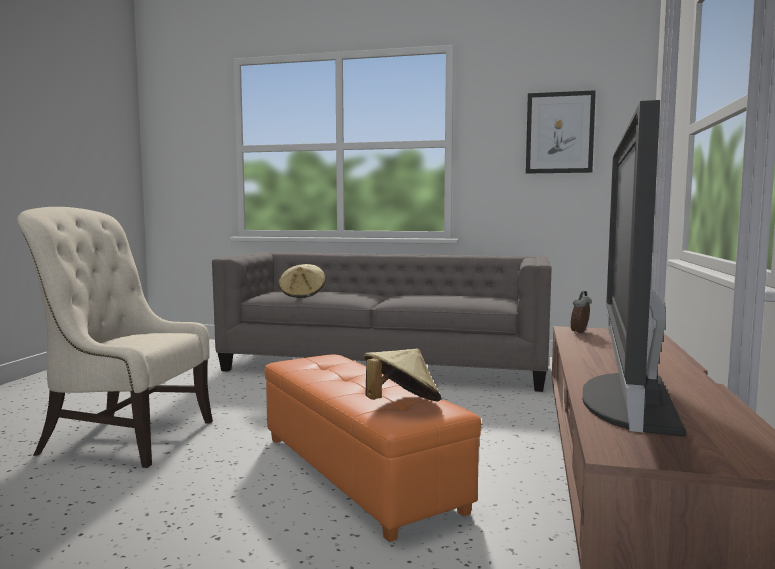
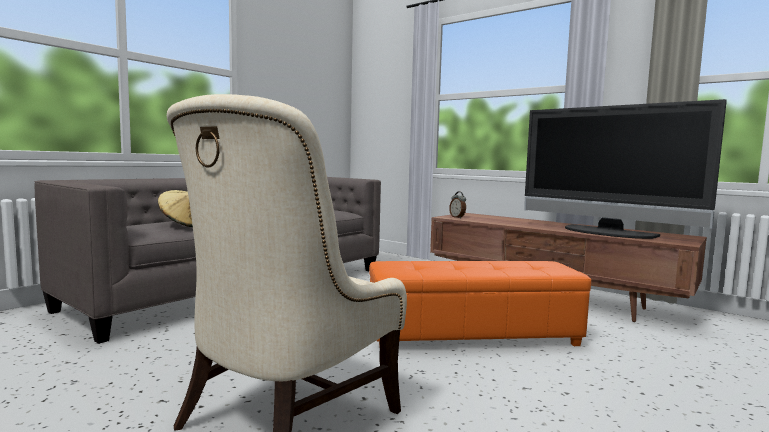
camera: 65 degrees left, 0 degrees up
(401, 405) = (535, 266): beige hat -> none
(559, 133) = (307, 82): picture -> none

